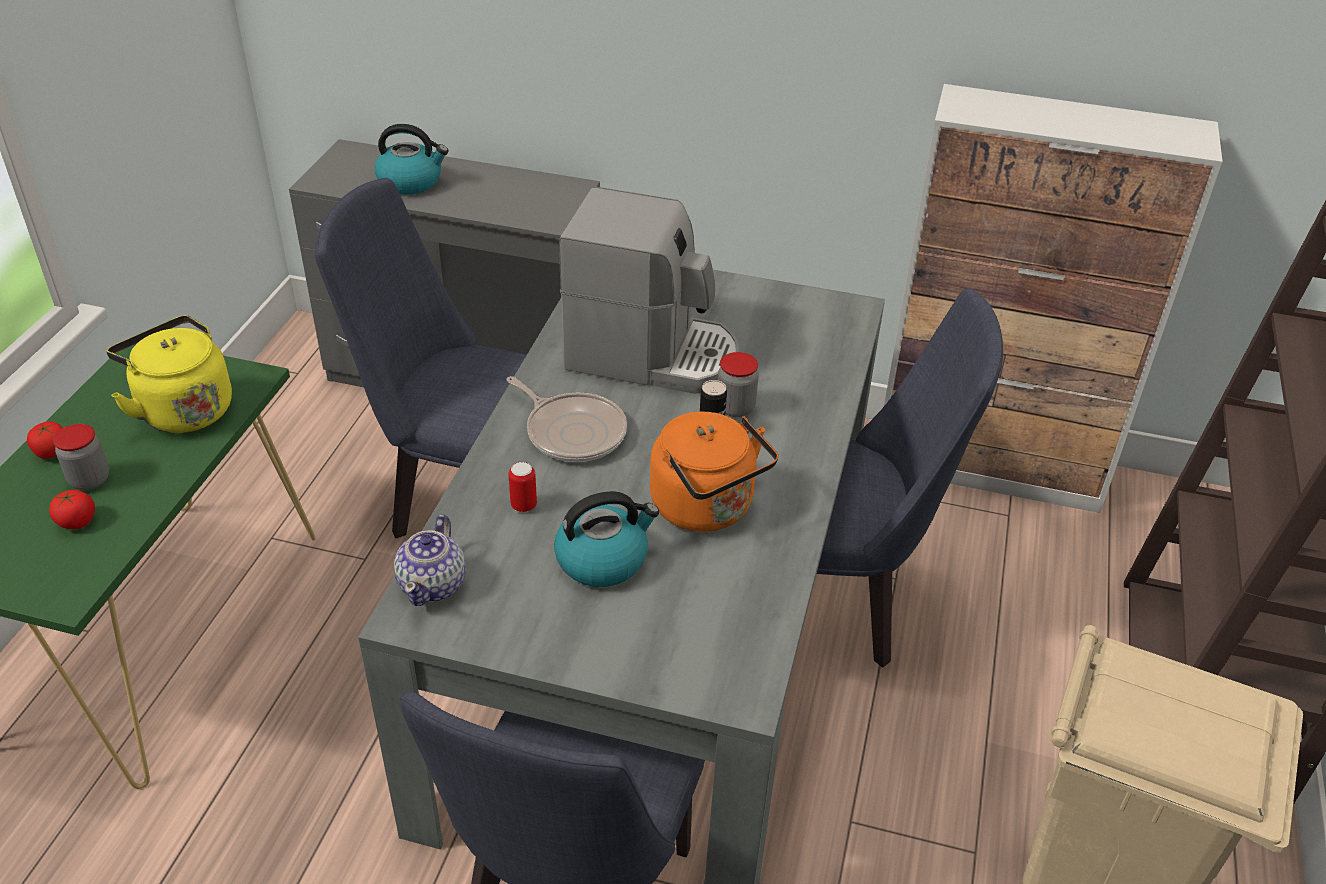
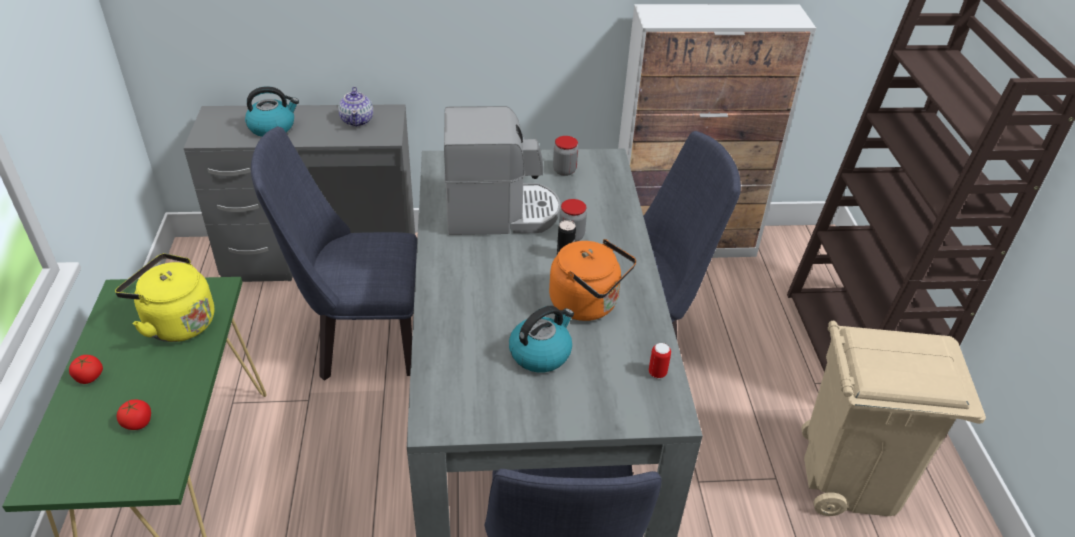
camera: 20 degrees left, 0 degrees up
(90, 480) = (131, 390): jar -> jar (564, 170)
(433, 584) = (439, 398): teapot -> teapot (357, 120)
(523, 505) = (470, 331): can -> can (657, 373)
(572, 431) = (476, 275): frying pan -> none

